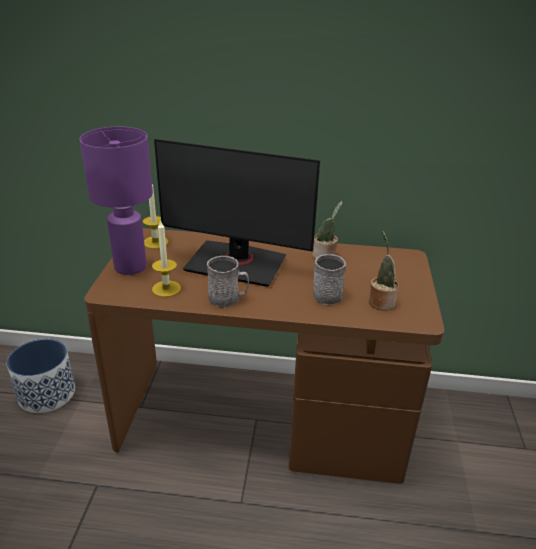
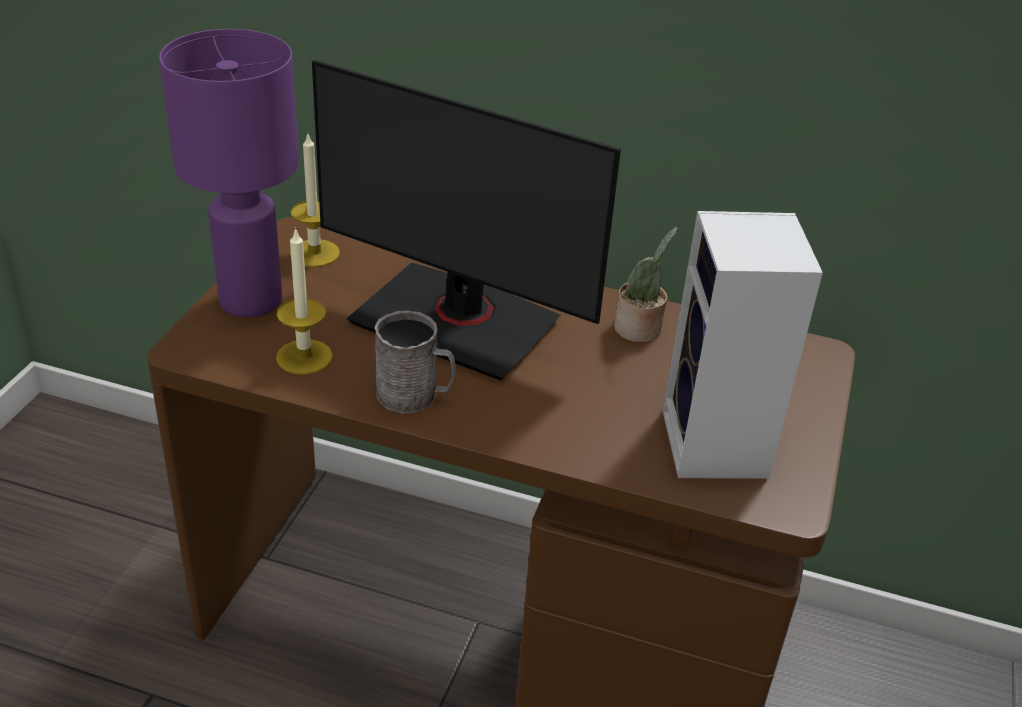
camera: 10 degrees right, 5 degrees up
(47, 393) = (103, 503): planter -> none
(326, 293) = (613, 413): grey mug -> none
(380, 301) = (717, 447): potted plant -> speaker

